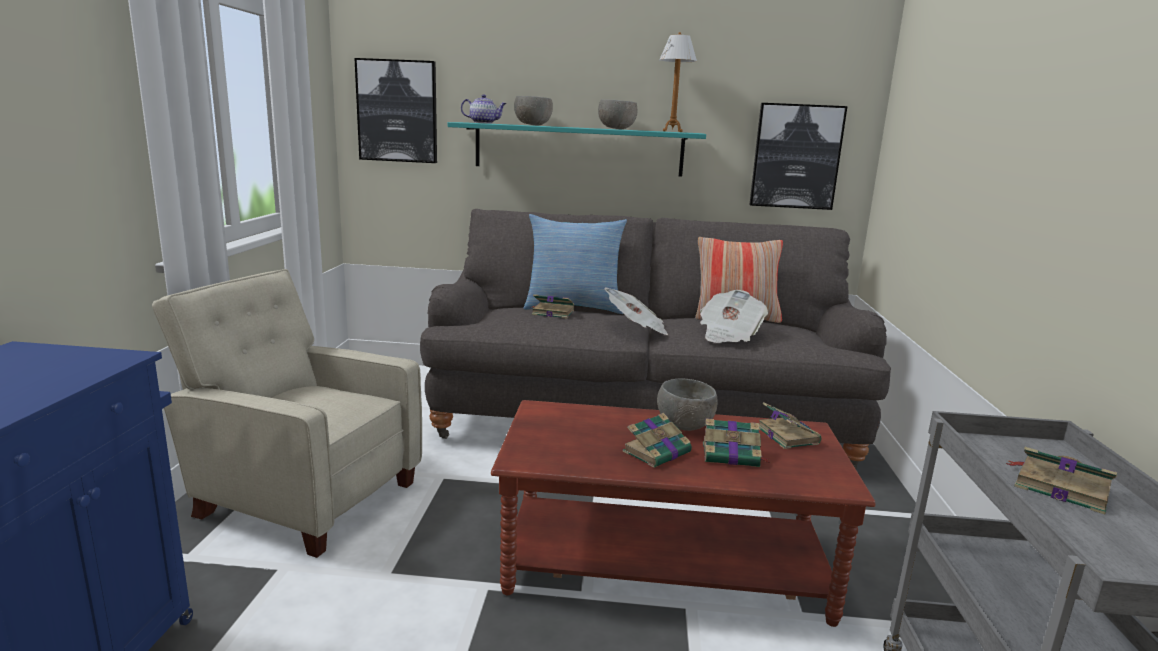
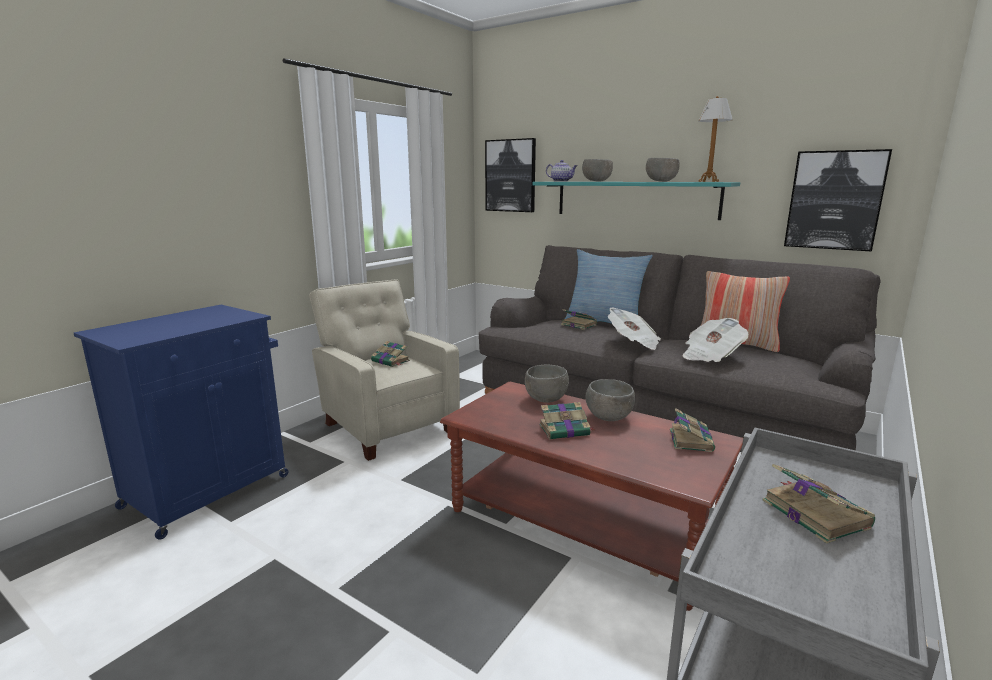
camera: 30 degrees right, 0 degrees up
(593, 416) = (545, 399): none -> grey bowl
(732, 455) = (622, 444): book -> book (391, 361)

